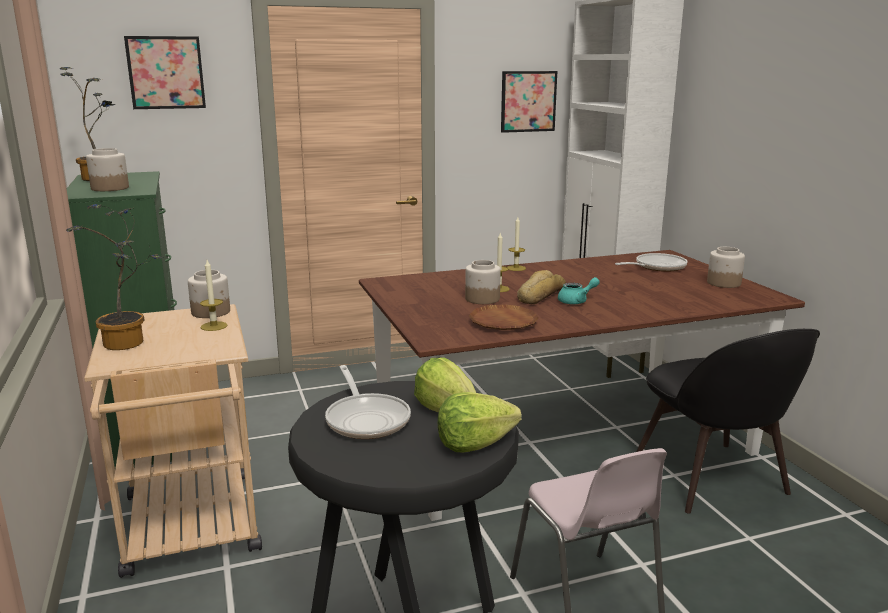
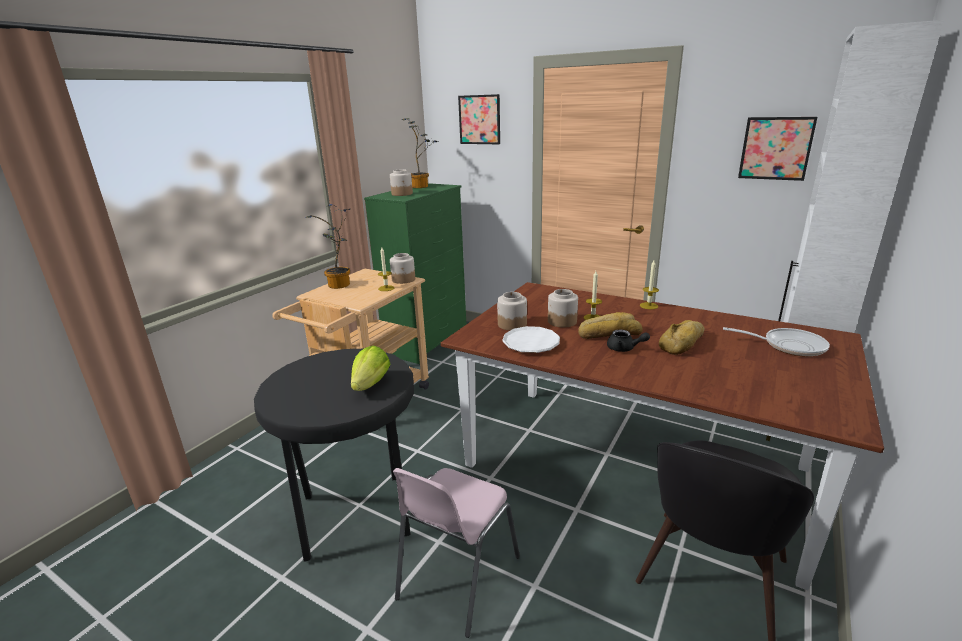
camera: 50 degrees right, 5 degrees up
(366, 419) = (333, 369): frying pan -> none
(474, 444) = (333, 410): lettuce -> none
(503, 322) = (531, 343): brown plate -> white plate
(576, 301) = (624, 349): turquoise teapot -> black teapot
(600, 284) = (683, 342): none -> bread
(723, 283) = (824, 387): jar -> jar (512, 324)

